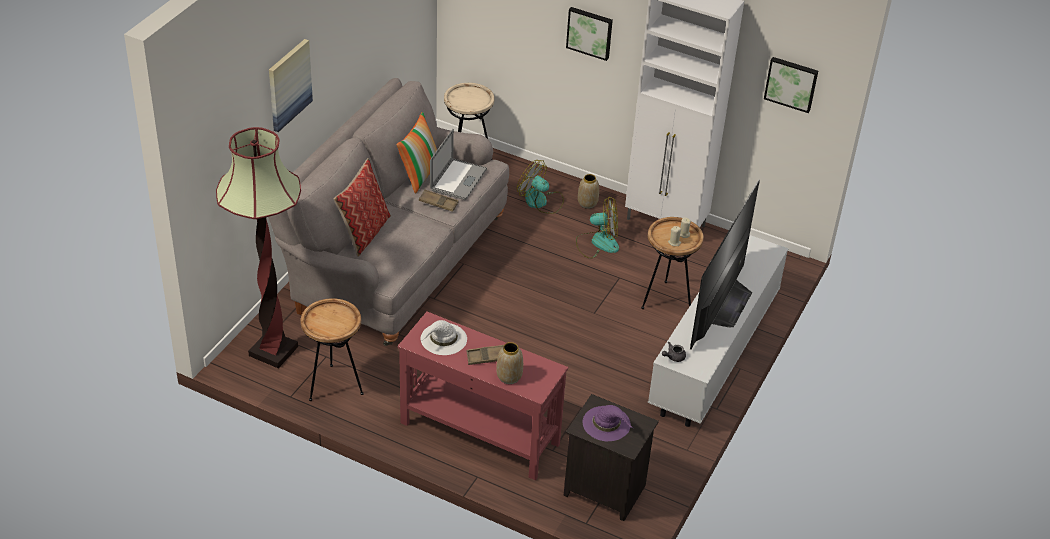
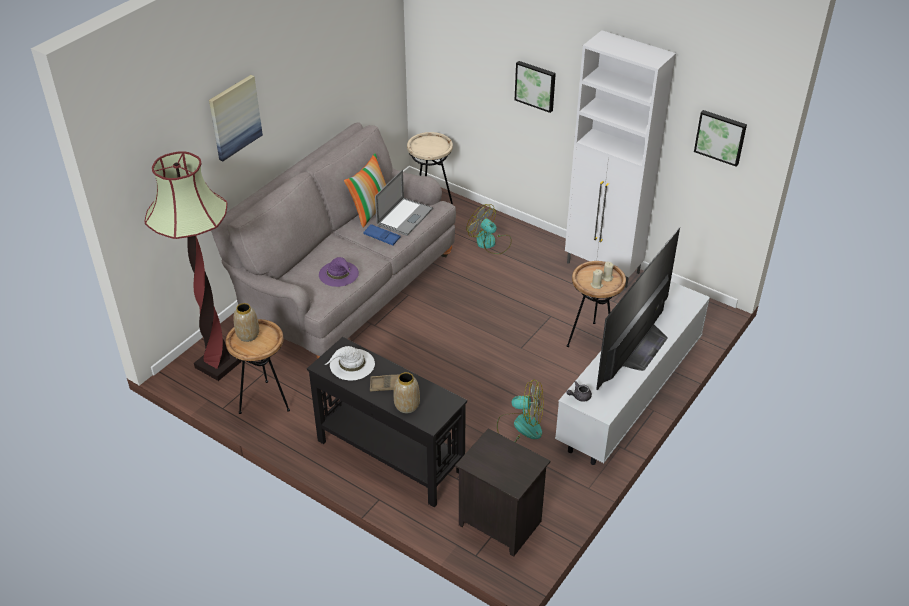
camera: 10 degrees right, 0 degrees up
(364, 233) = (307, 260): pillow -> none
(438, 203) = (382, 237): brown tray -> blue tray
(479, 433) = (389, 456): red console table -> black console table
(587, 203) = (532, 246): vase -> vase (247, 335)
(597, 243) = (536, 283): fan -> fan (520, 426)
(607, 424) = (498, 460): purple hat -> purple hat (339, 274)

